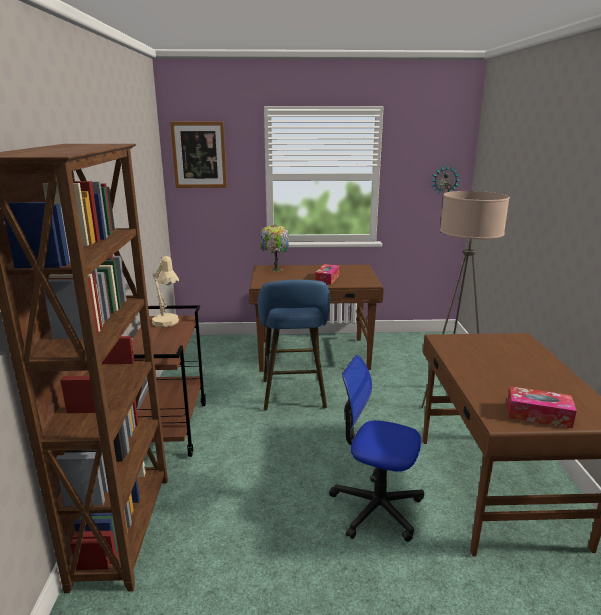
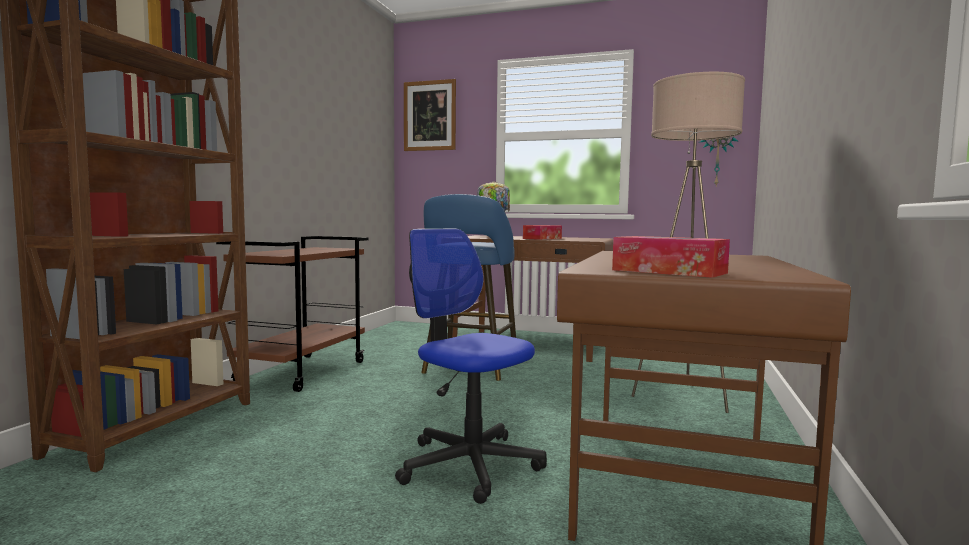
camera: 20 degrees right, 15 degrees down
(167, 324) = (324, 248): beige table lamp -> none

